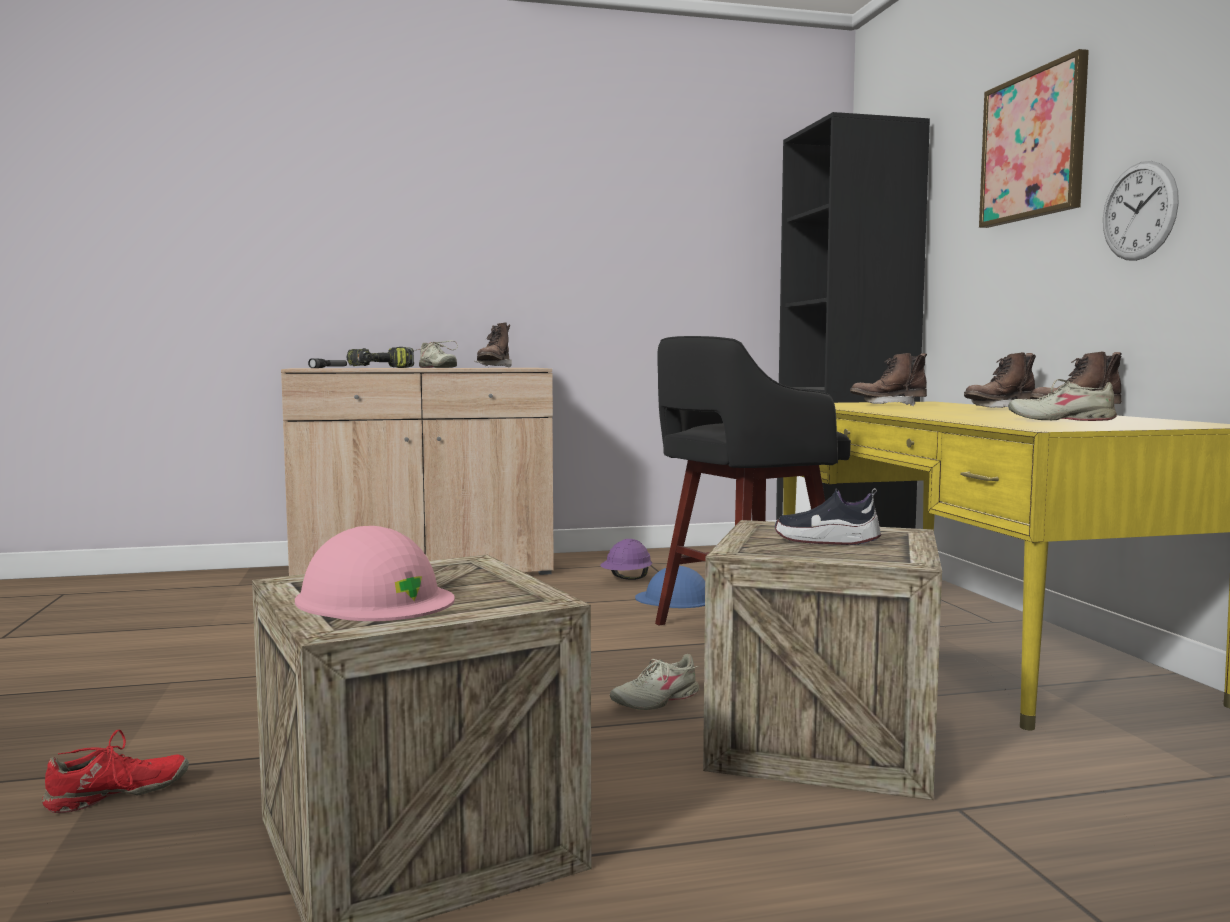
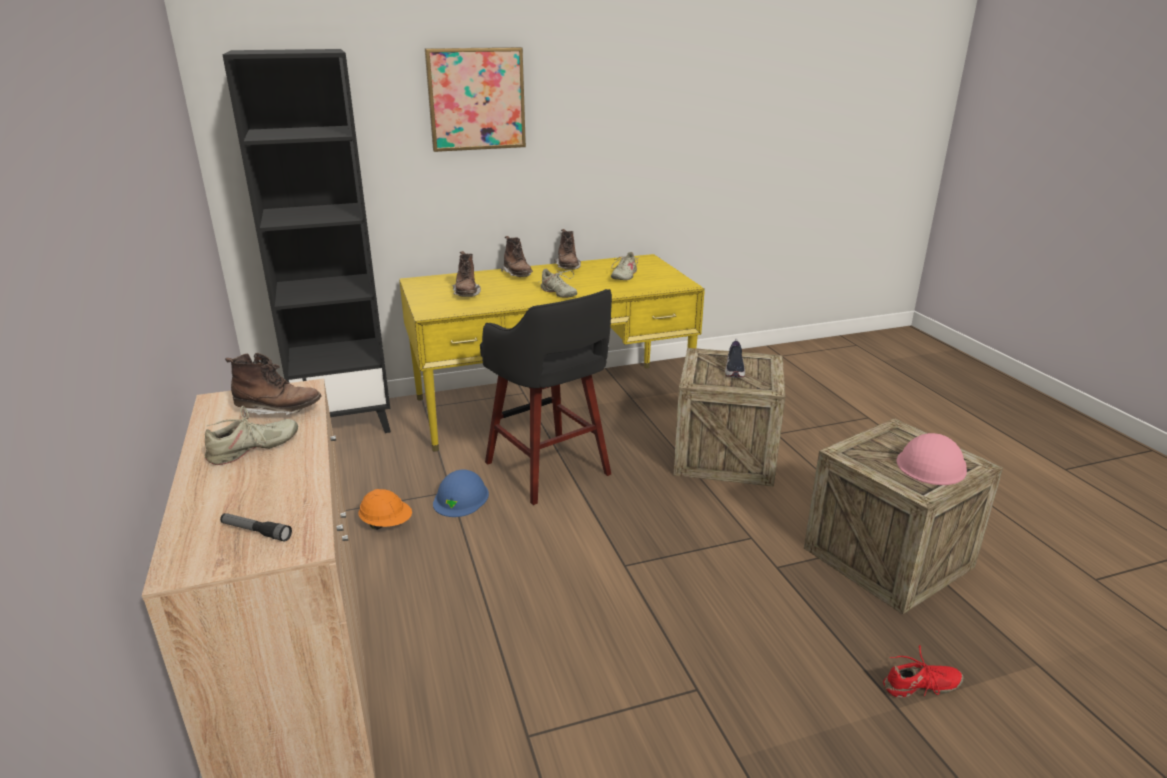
camera: 95 degrees left, 20 degrees up
(116, 795) = (920, 687): red shoe -> red shoe turned 120 degrees clockwise
(380, 368) = (271, 486): power drill -> none
(626, 579) = (387, 524): purple hard hat -> orange hard hat
(656, 700) = (689, 501): beige shoe -> beige shoe (558, 293)
(1139, 211) = (568, 153): wall clock -> none

